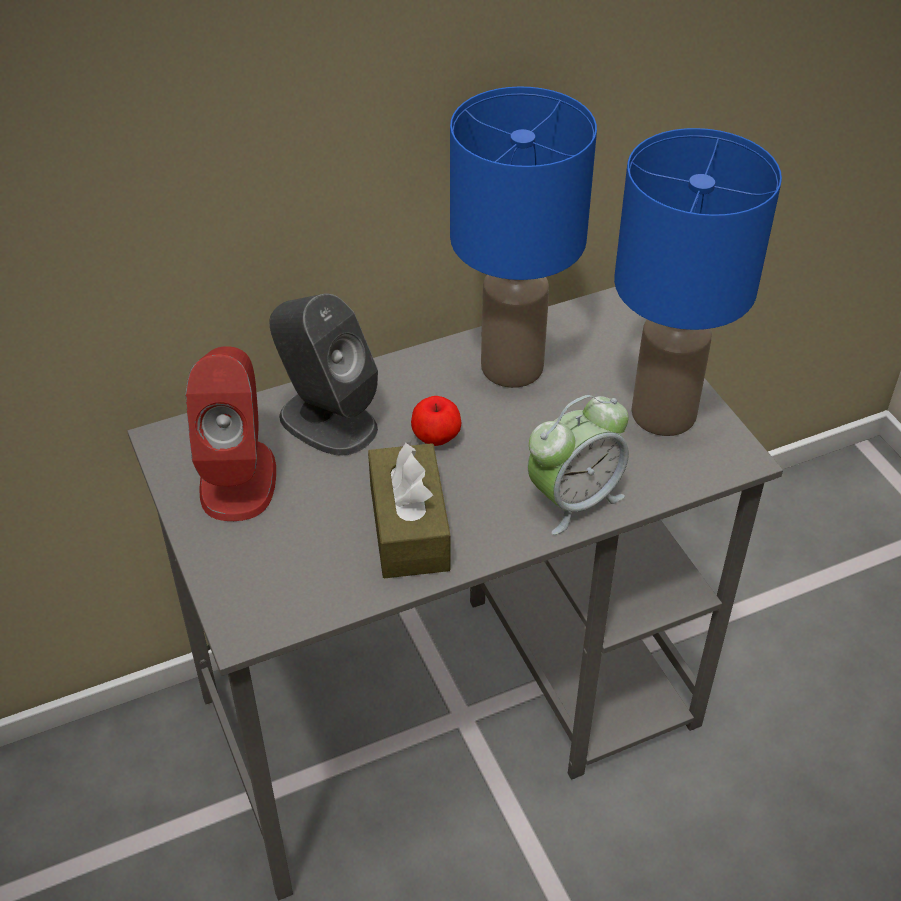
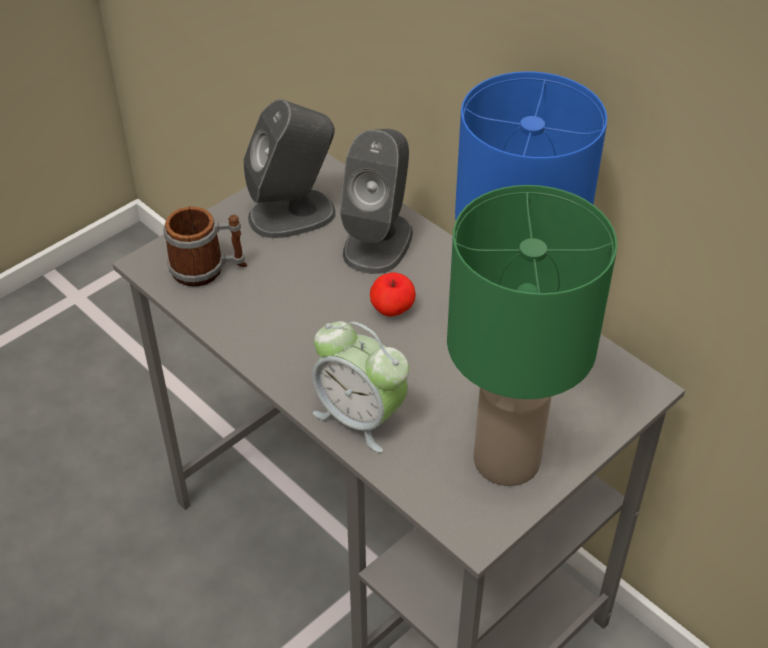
camera: 70 degrees right, 0 degrees up
(238, 478) = (293, 214): red speaker -> grey speaker
(288, 575) = (208, 269): none -> mug
(409, 527) = (283, 321): brown tissue box -> none
(662, 412) = (508, 458): blue table lamp -> green table lamp

